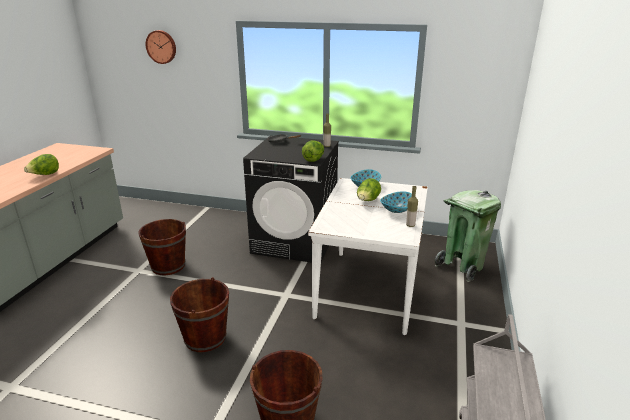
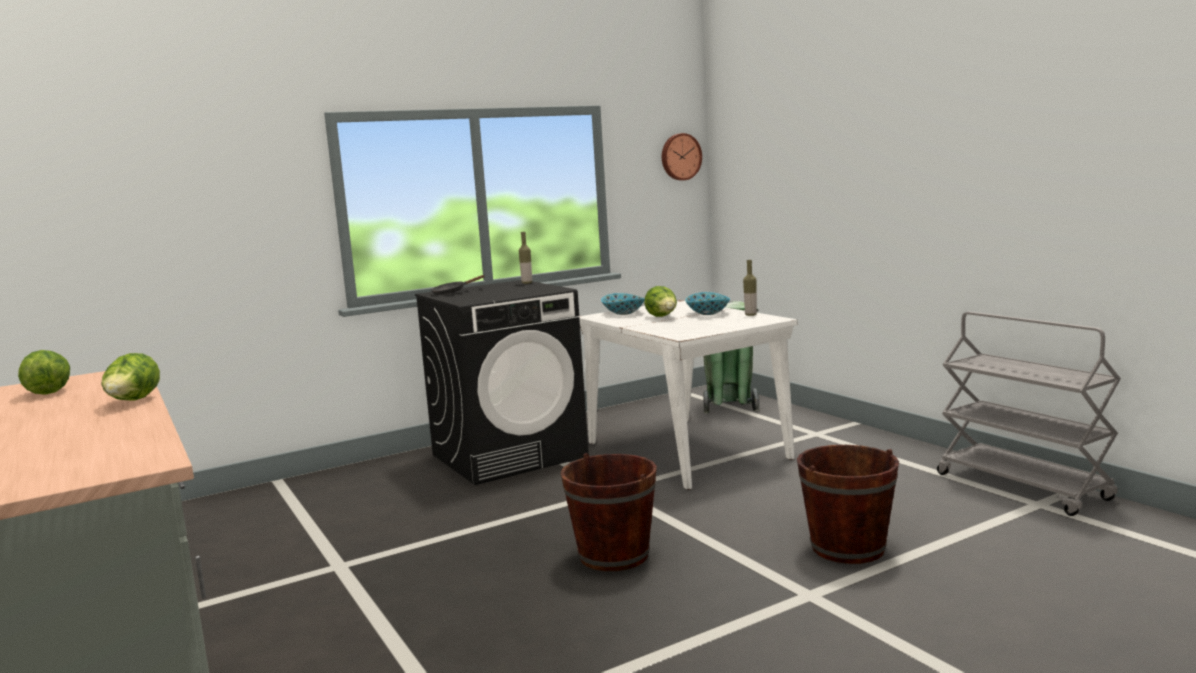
camera: 45 degrees left, 15 degrees down
(161, 47) = (167, 169): wall clock -> wall clock (680, 157)
(168, 266) = (381, 542): brown bucket -> none
(313, 159) = (553, 289): lettuce -> lettuce (49, 392)

